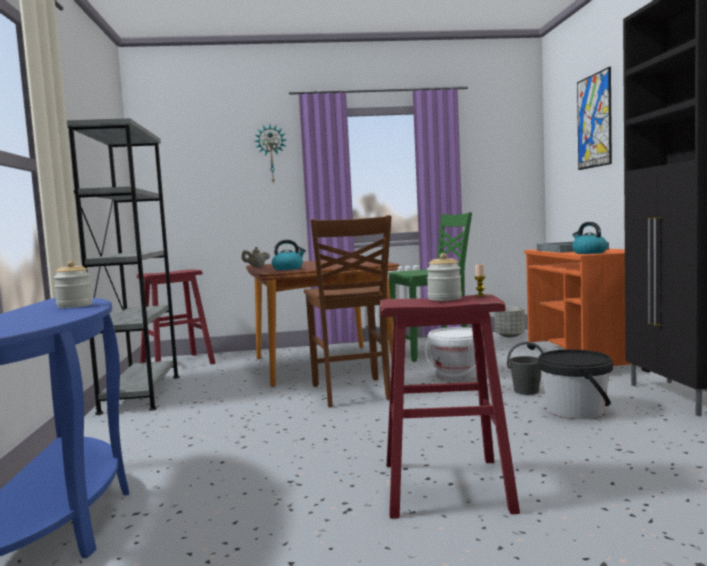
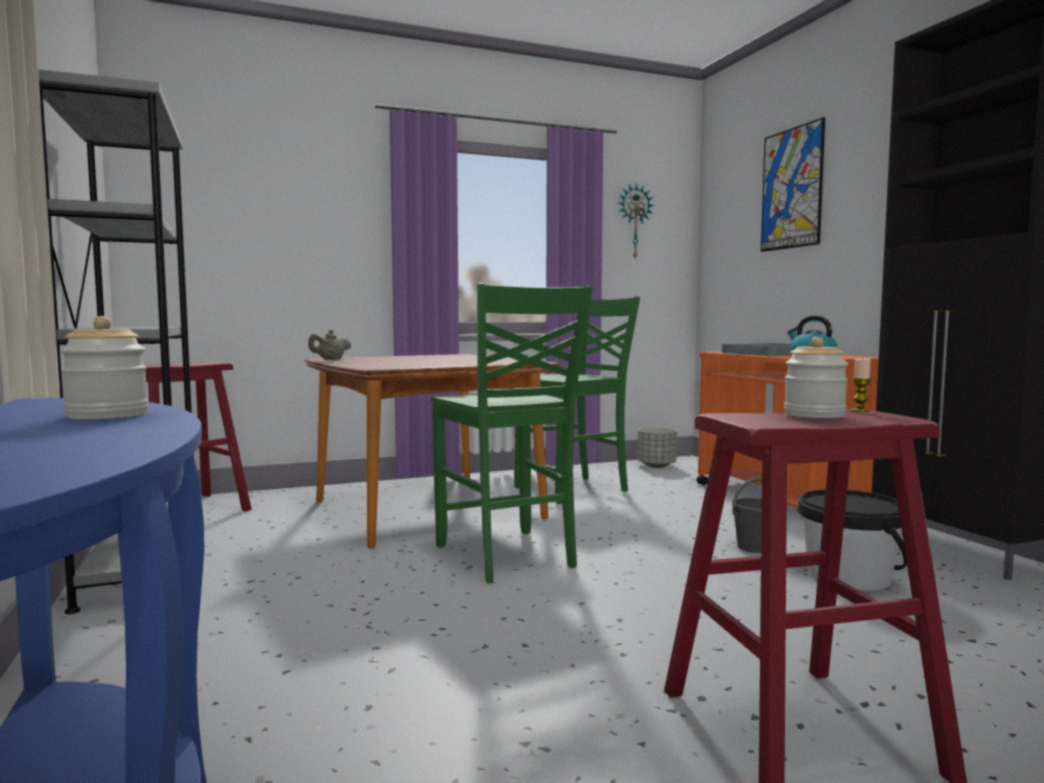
camera: 15 degrees left, 0 degrees up
(271, 154) = (342, 194): wall clock -> wall clock (634, 222)
(288, 269) = (395, 364): kettle -> none
(352, 393) = (506, 556): brown chair -> green chair
(457, 374) = (637, 523): white bucket -> none

